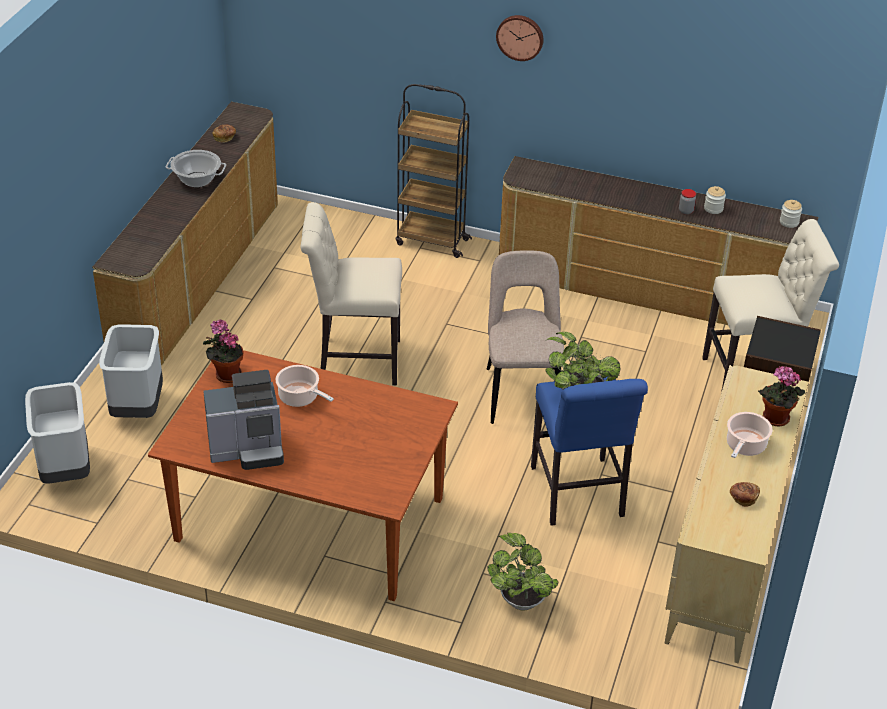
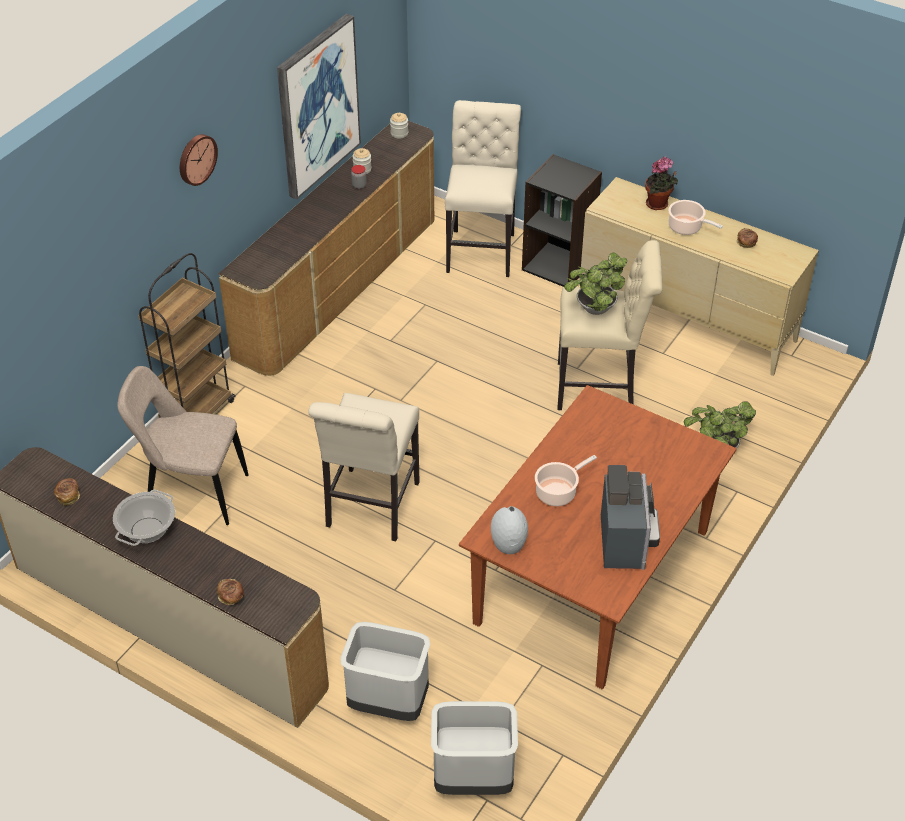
camera: 75 degrees left, 5 degrees up
(136, 231) = (231, 597): none -> bread
(226, 375) = (509, 545): potted plant -> grey vase
(521, 392) = (456, 396): beige chair -> beige chair (192, 493)
(577, 496) = (601, 388): blue stool -> beige stool
(697, 112) = (317, 106): none -> picture

